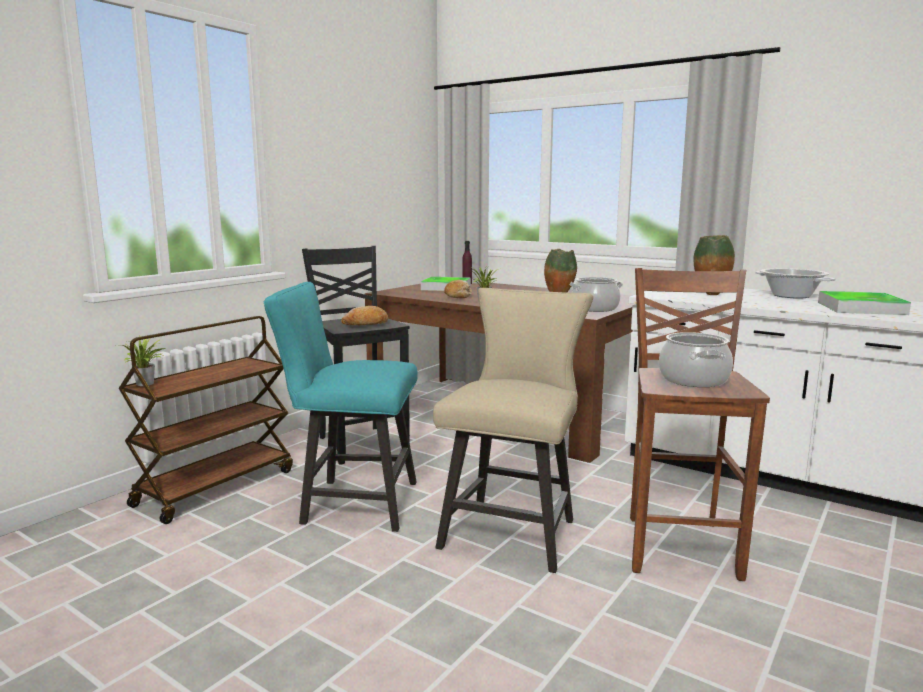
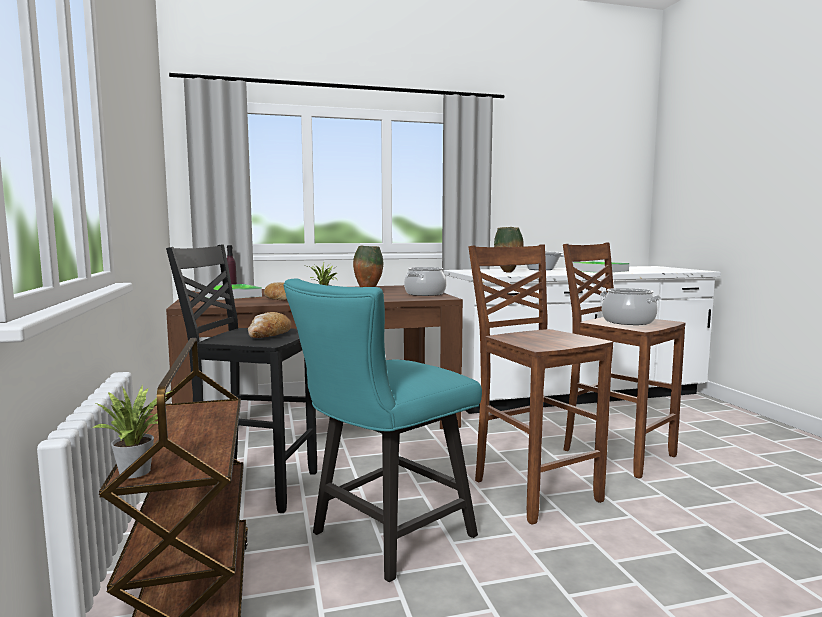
camera: 50 degrees left, 5 degrees down
(513, 529) = (533, 490): beige chair -> brown stool

